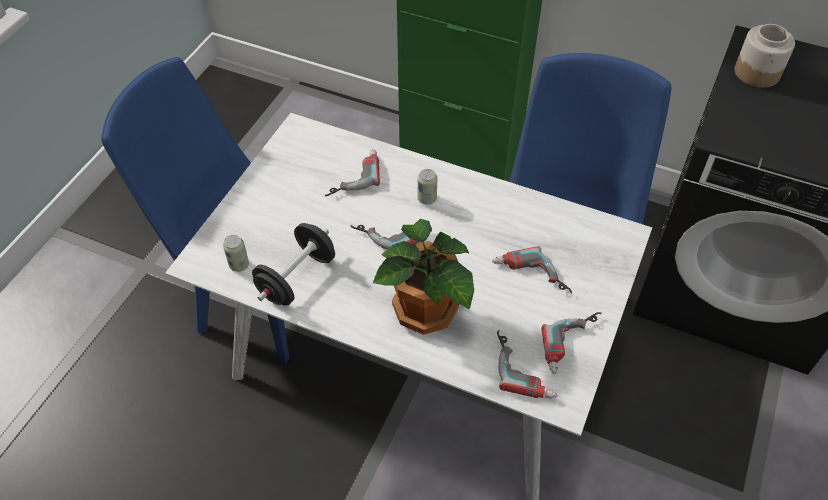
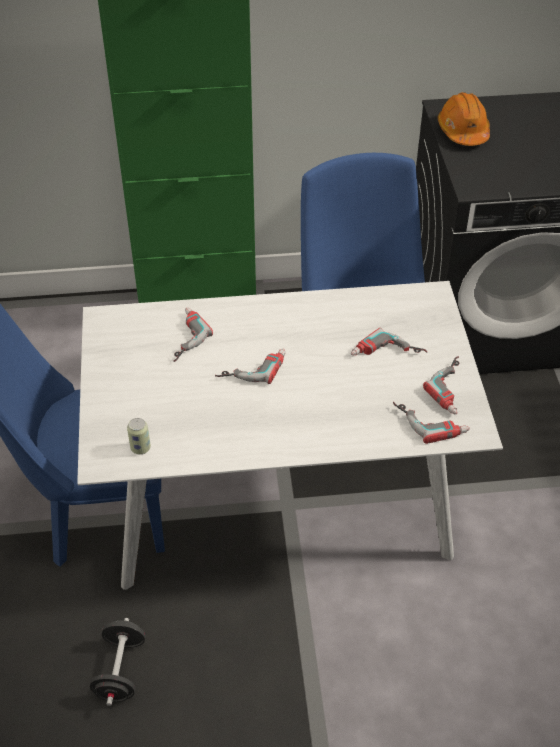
camera: 30 degrees left, 5 degrees down
(297, 278) = (200, 436): black dumbbell -> black dumbbell (120, 671)
(425, 312) = (326, 415): potted plant -> none
(427, 199) = (260, 329): can -> none
(757, 73) = (463, 131): jar -> orange hard hat

